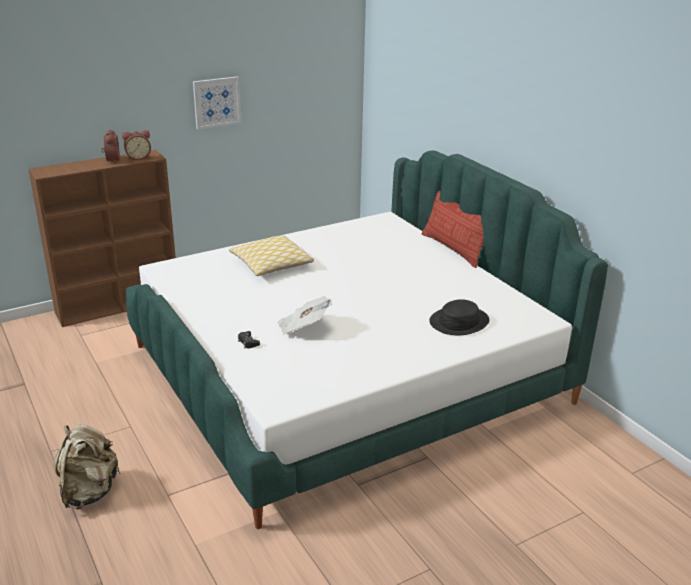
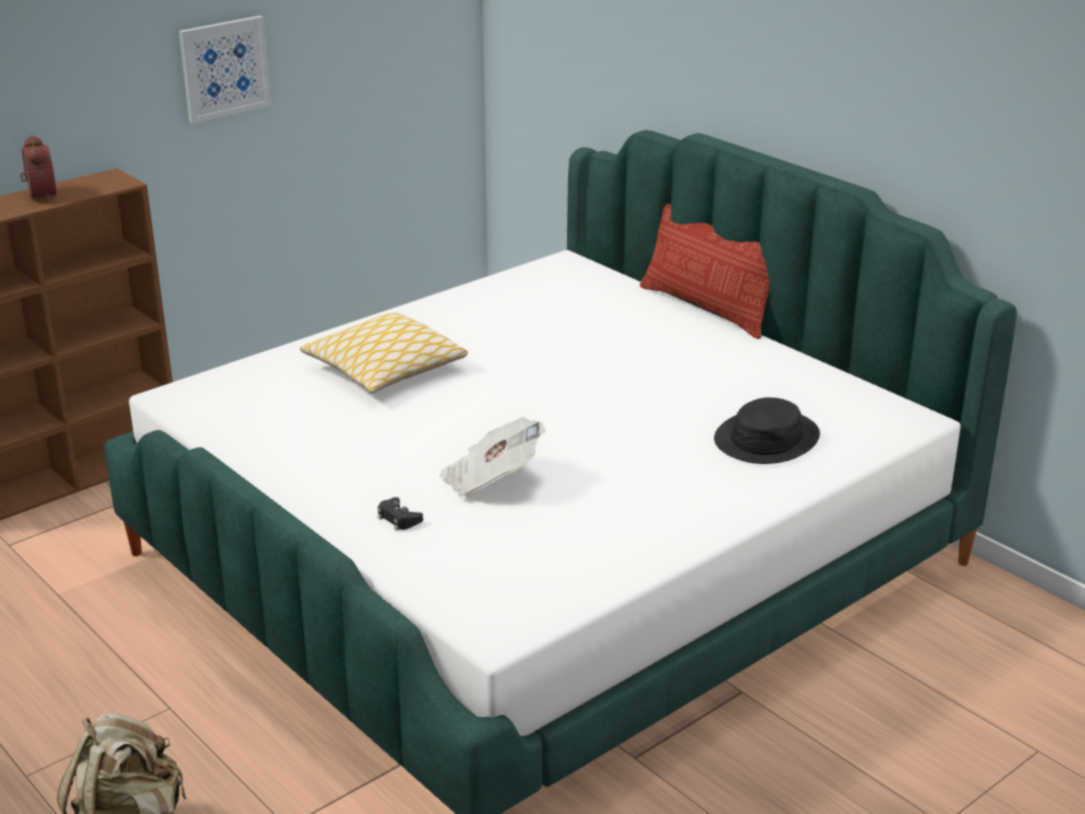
camera: 10 degrees left, 0 degrees up
(138, 157) = (91, 186): alarm clock -> none

